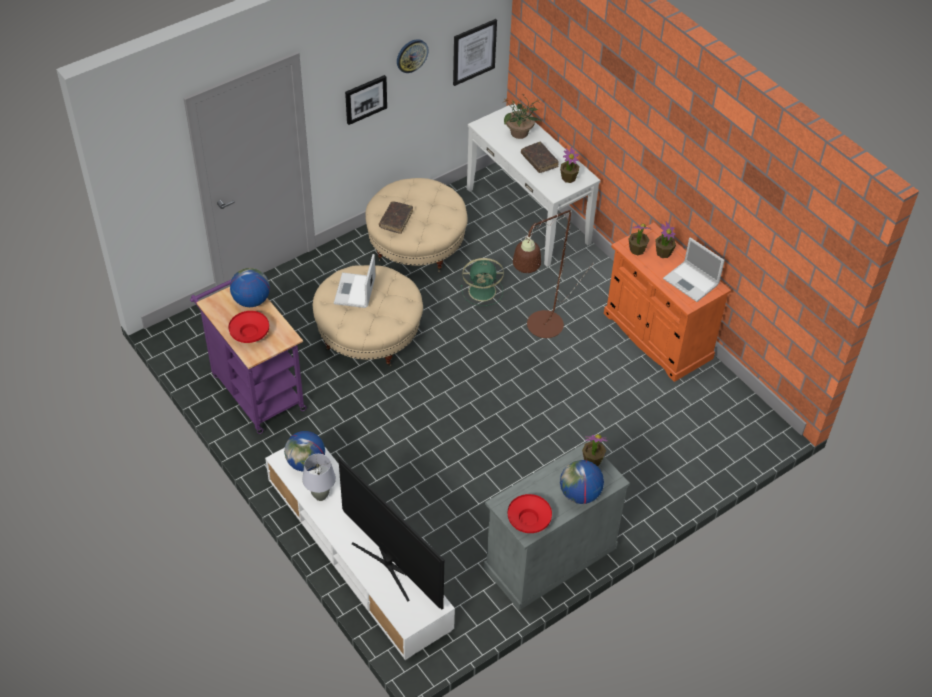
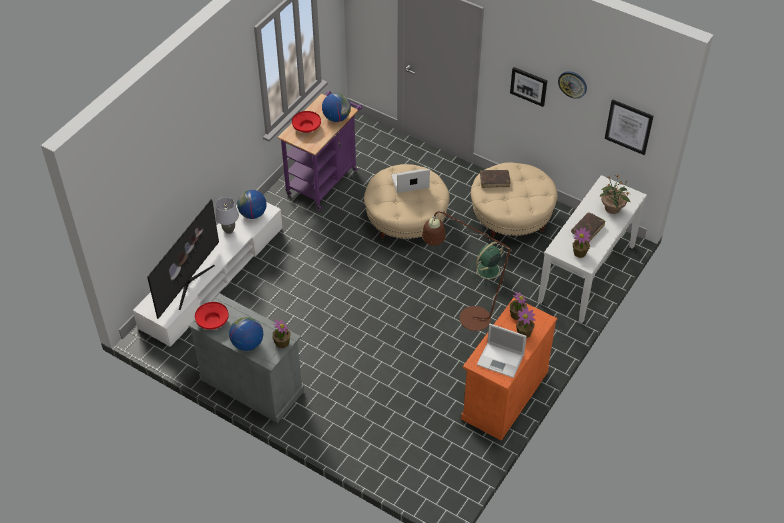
camera: 70 degrees right, 0 degrees up
(483, 291) = (487, 270): green fan -> green fan turned 75 degrees clockwise
(691, 282) = (501, 360): laptop -> laptop turned 90 degrees counterclockwise

